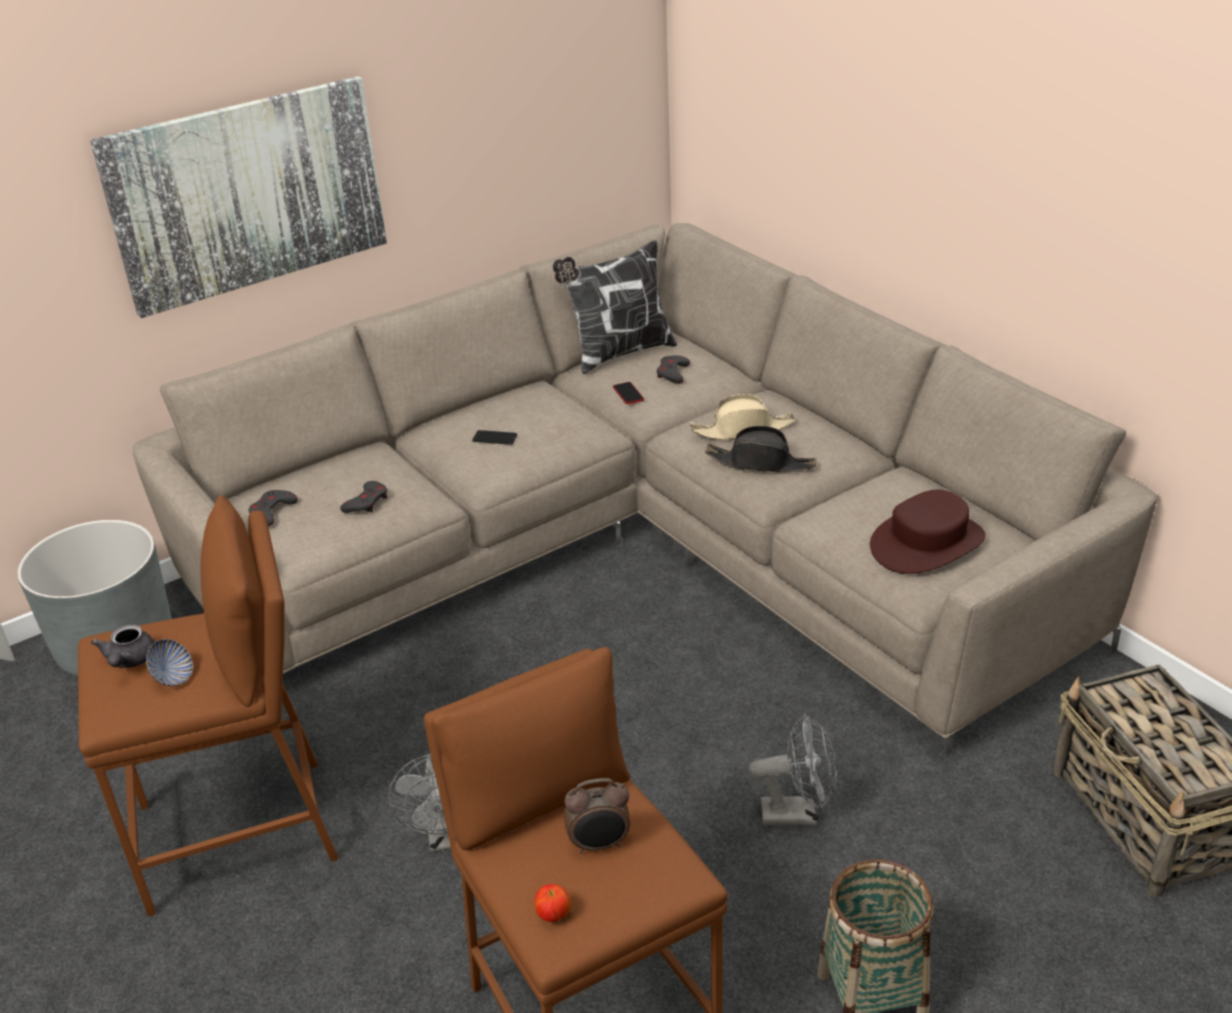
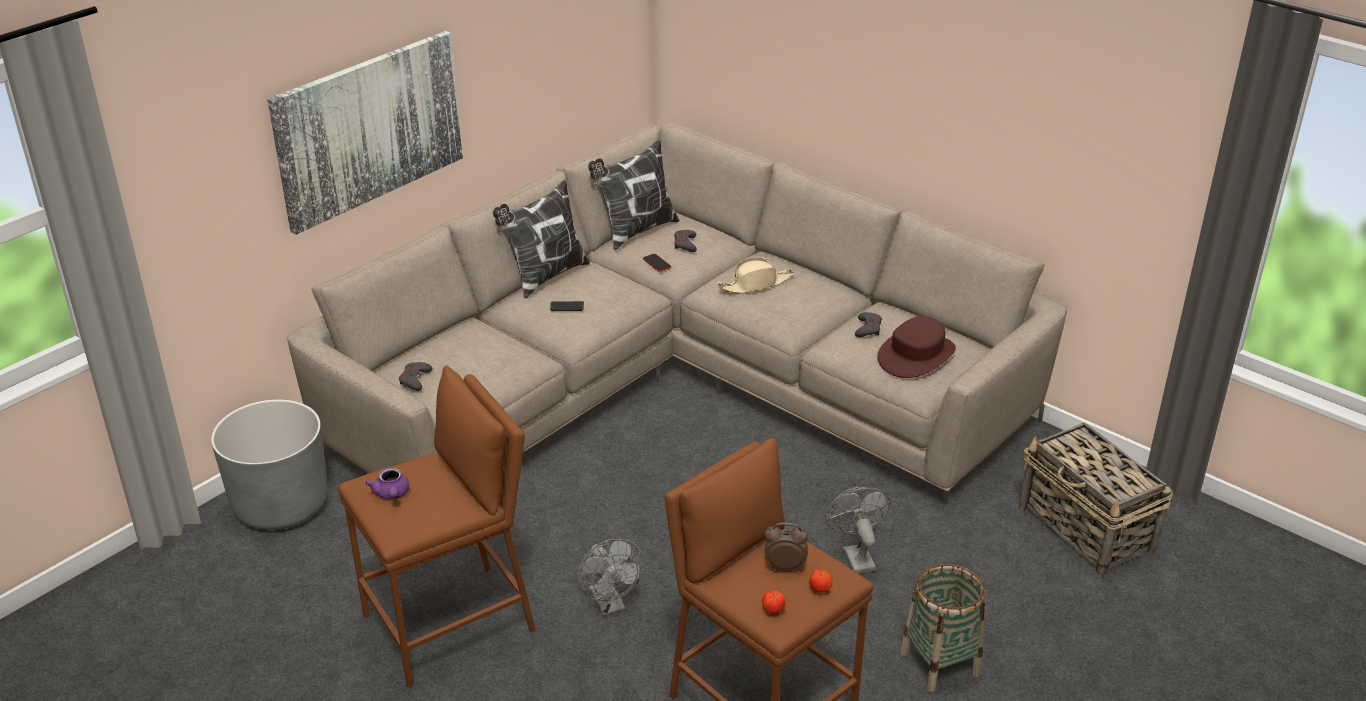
camera: 15 degrees left, 0 degrees up
(129, 661) = (391, 494): grey teapot -> purple teapot
(173, 677) = (432, 501): bowl -> none
(367, 502) = (488, 365): grey game controller -> grey game controller (868, 328)
(486, 399) = (545, 276): none -> pillow
(599, 845) = (785, 567): alarm clock -> alarm clock turned 150 degrees counterclockwise
(637, 890) = (820, 589): none -> apple
(760, 463) = (778, 308): black hat -> none
(798, 813) = (855, 555): grey fan -> grey fan turned 90 degrees counterclockwise

